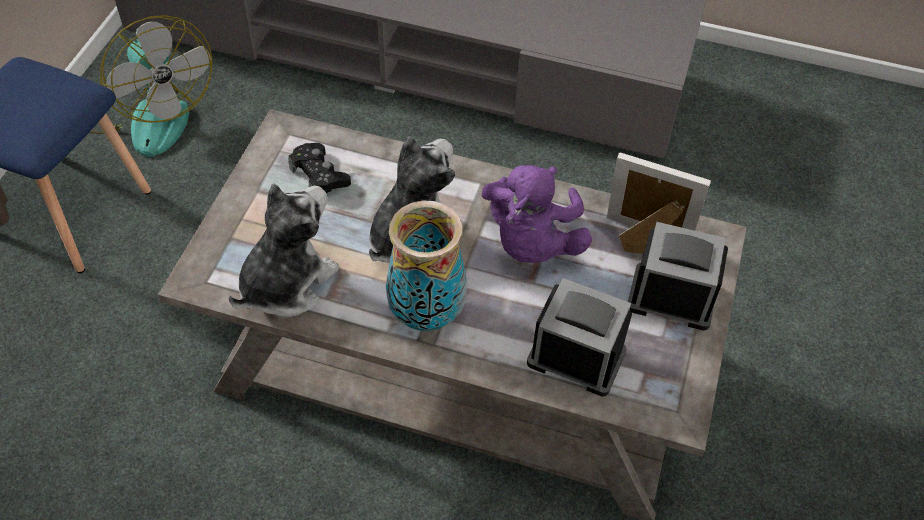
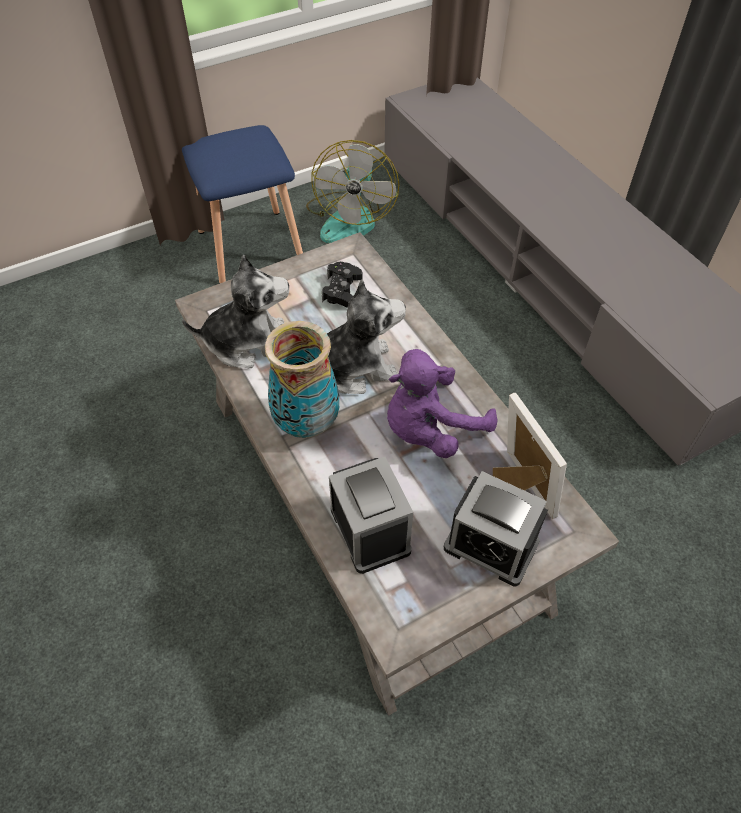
camera: 45 degrees right, 0 degrees up
(671, 297) = (491, 545): alarm clock -> alarm clock turned 150 degrees clockwise

